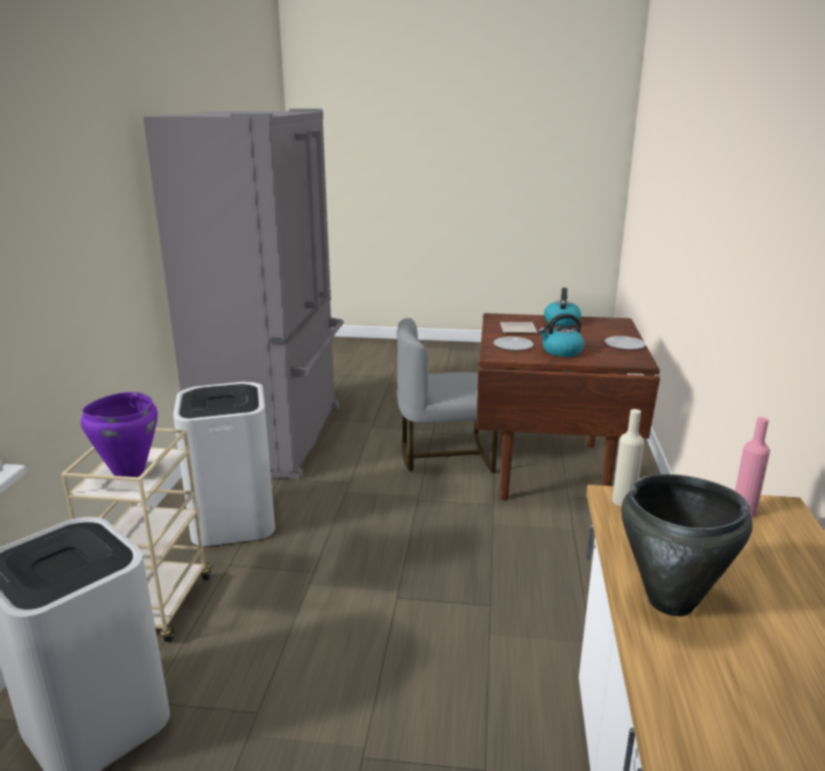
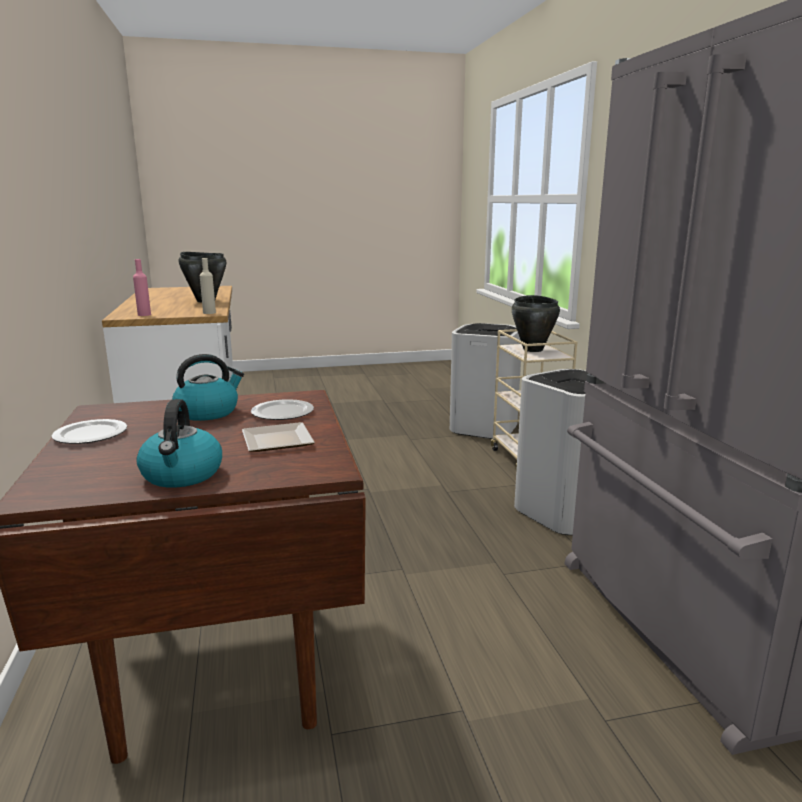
camera: 160 degrees right, 5 degrees down
(128, 473) = (533, 350): purple cooking pot -> black cooking pot
(445, 455) = (406, 655): grey chair -> none

